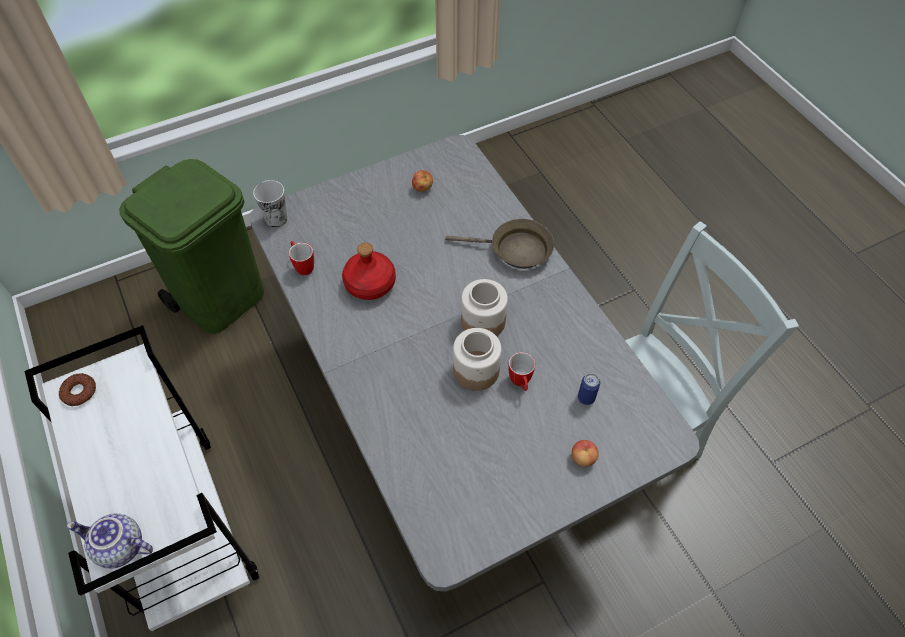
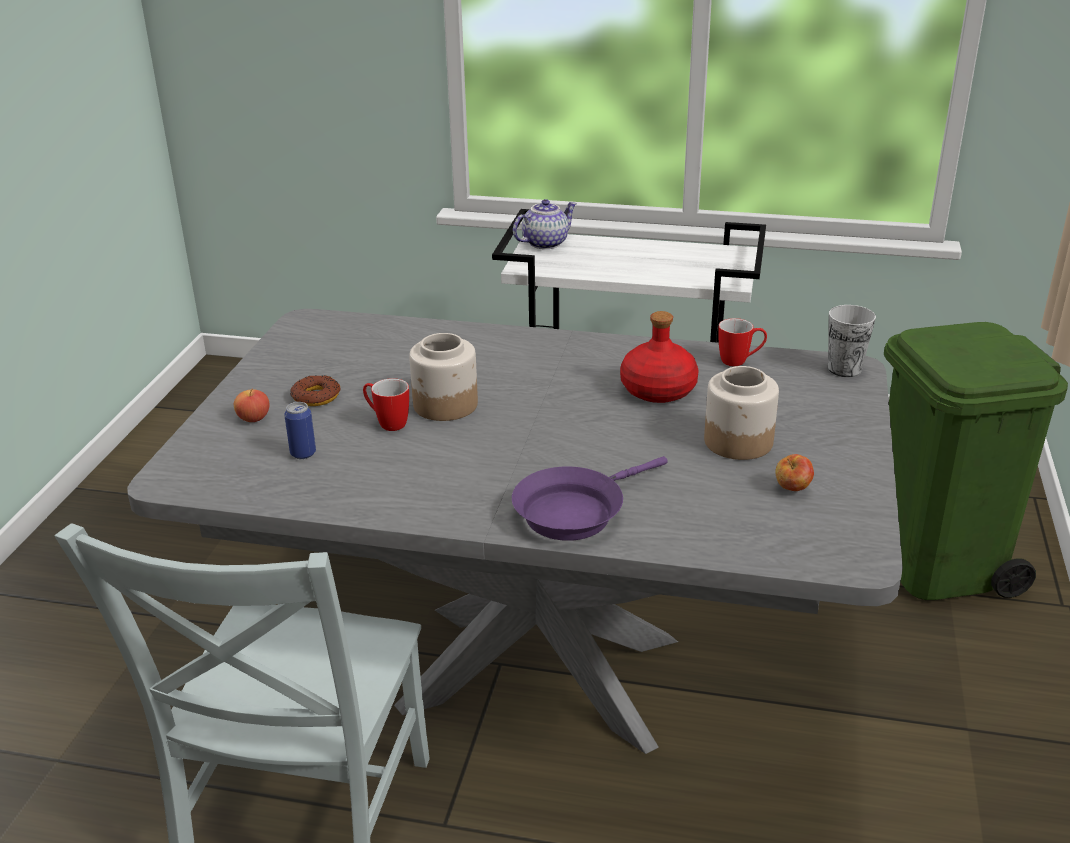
camera: 130 degrees right, 25 degrees down
(79, 392) = (725, 257): donut -> donut (316, 396)
(482, 321) = (500, 436): jar -> jar (739, 441)
(515, 250) = (575, 511): brown frying pan -> purple frying pan

